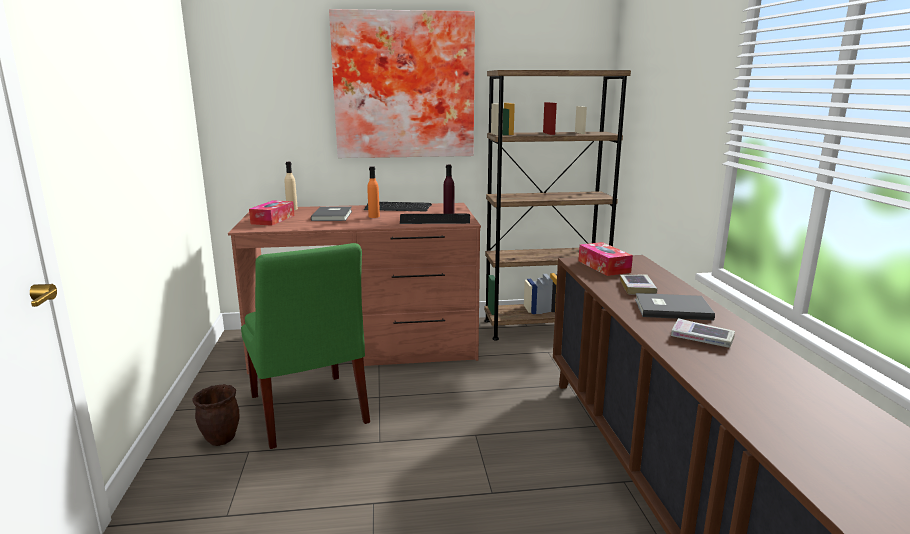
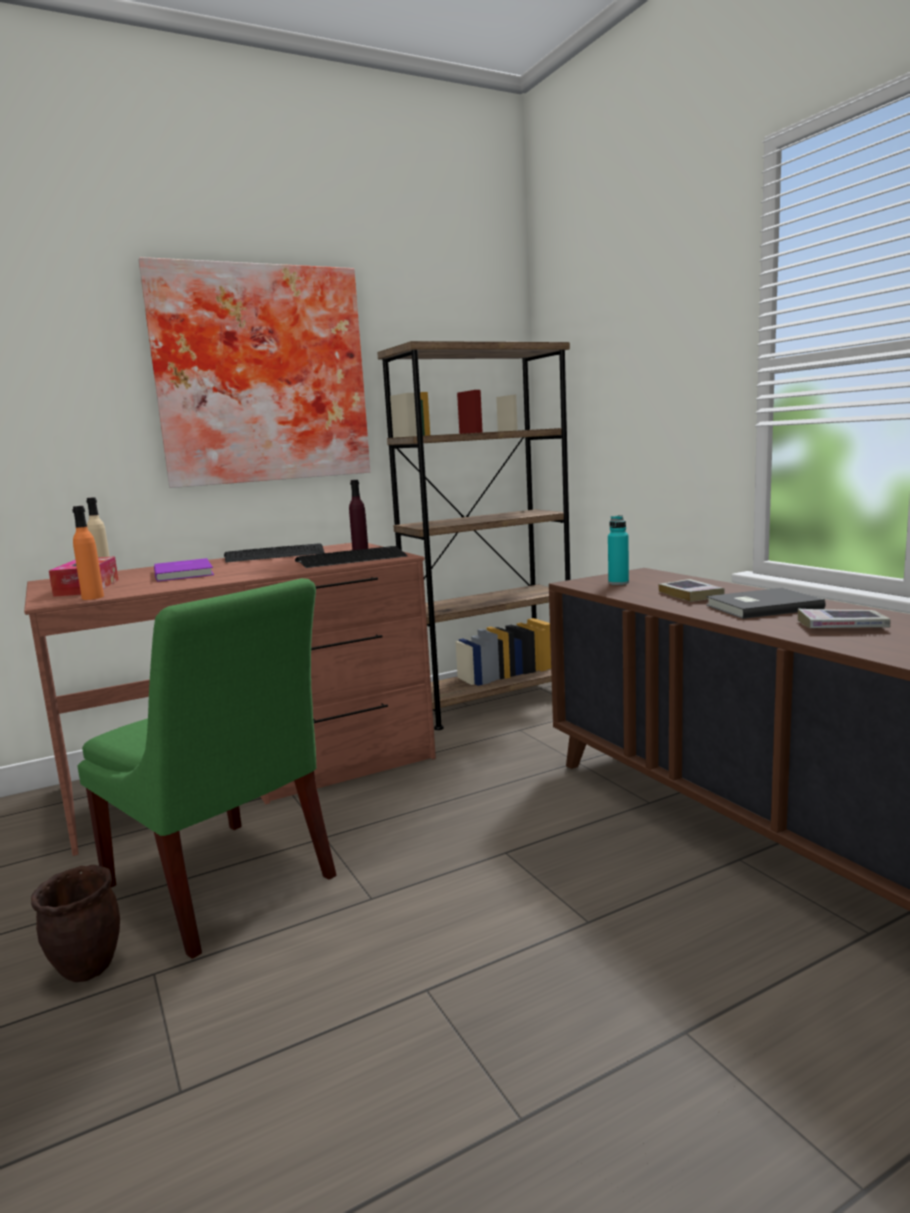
camera: 20 degrees left, 5 degrees down
(333, 215) = (185, 572): grey book -> purple book
(374, 216) = (253, 566): orange bottle -> orange bottle (93, 597)
(603, 266) = (618, 583): tissue box -> turquoise bottle

